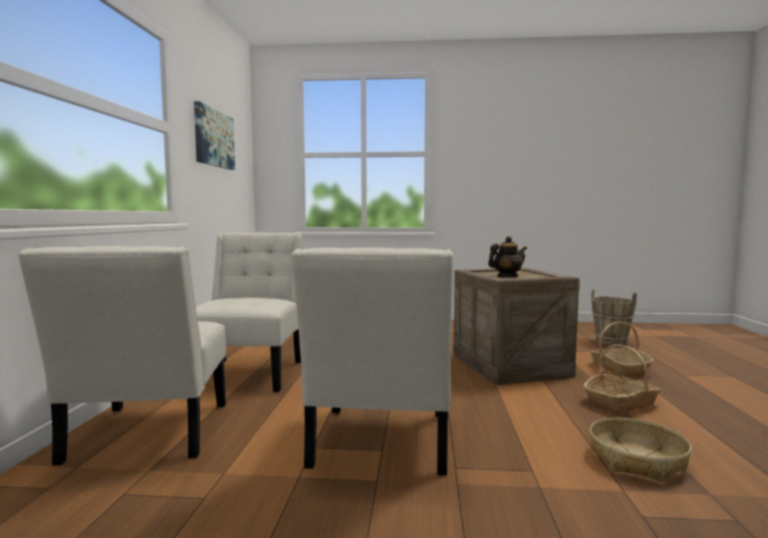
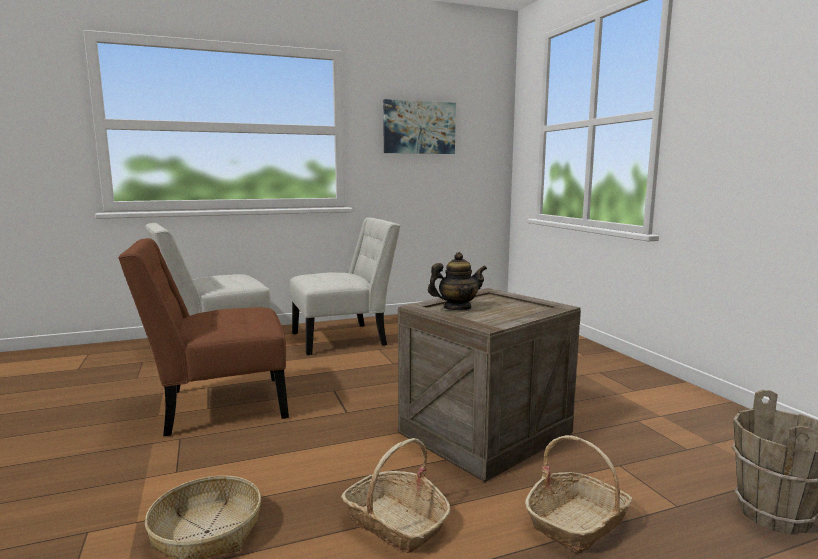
camera: 65 degrees right, 5 degrees up
(379, 444) = (217, 405): white chair -> brown chair
(507, 277) = (457, 308): teapot -> teapot turned 60 degrees counterclockwise

